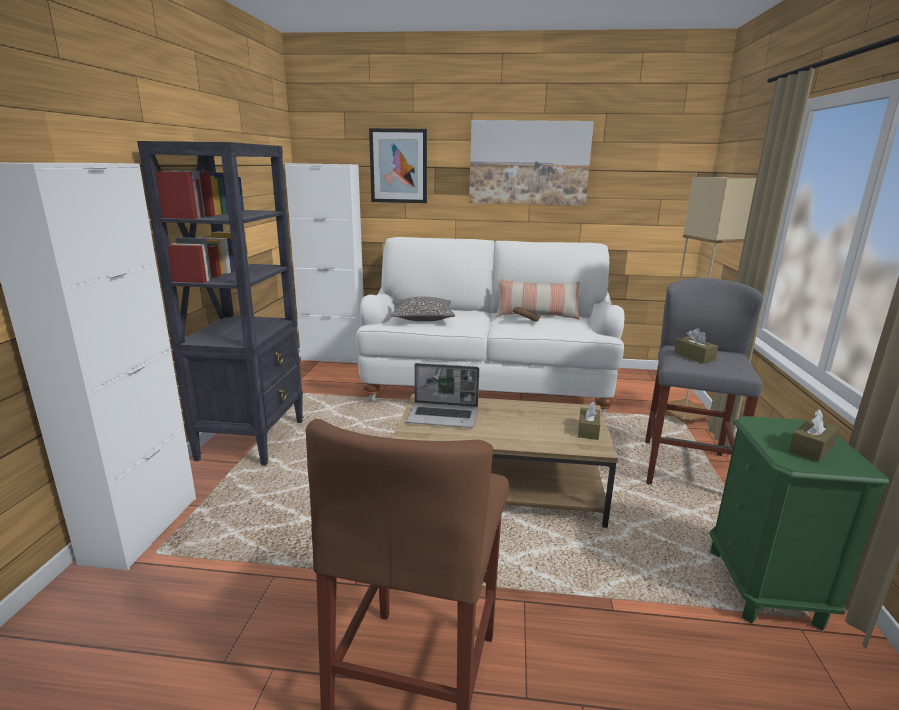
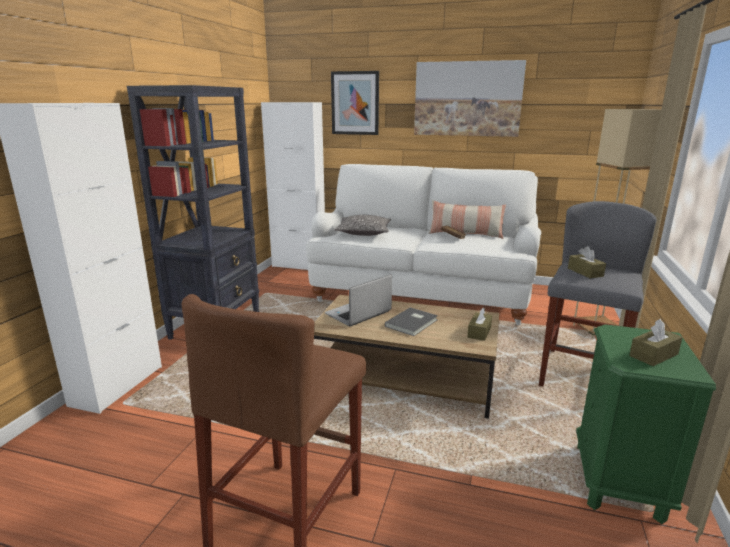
camera: 10 degrees right, 0 degrees up
(444, 416) = (358, 314): laptop -> laptop turned 120 degrees clockwise
(511, 424) = (413, 323): none -> grey book

